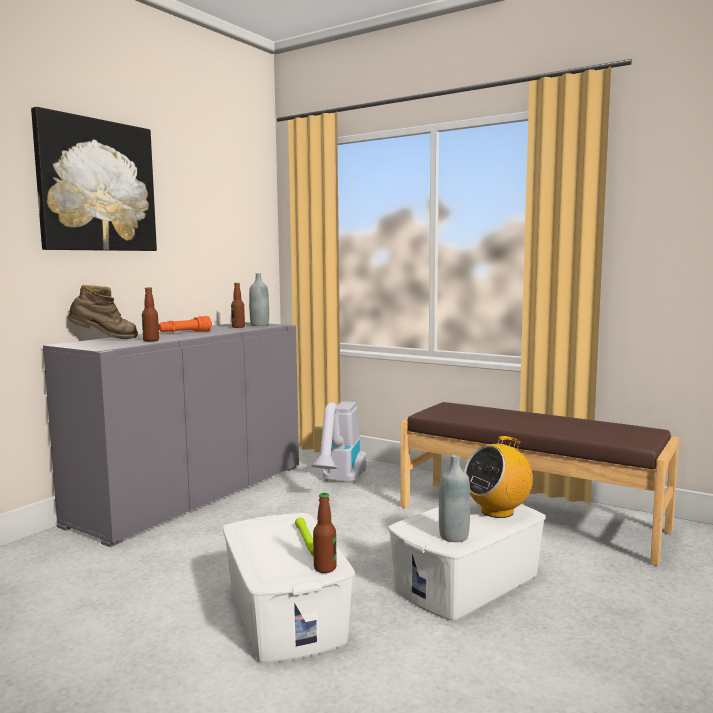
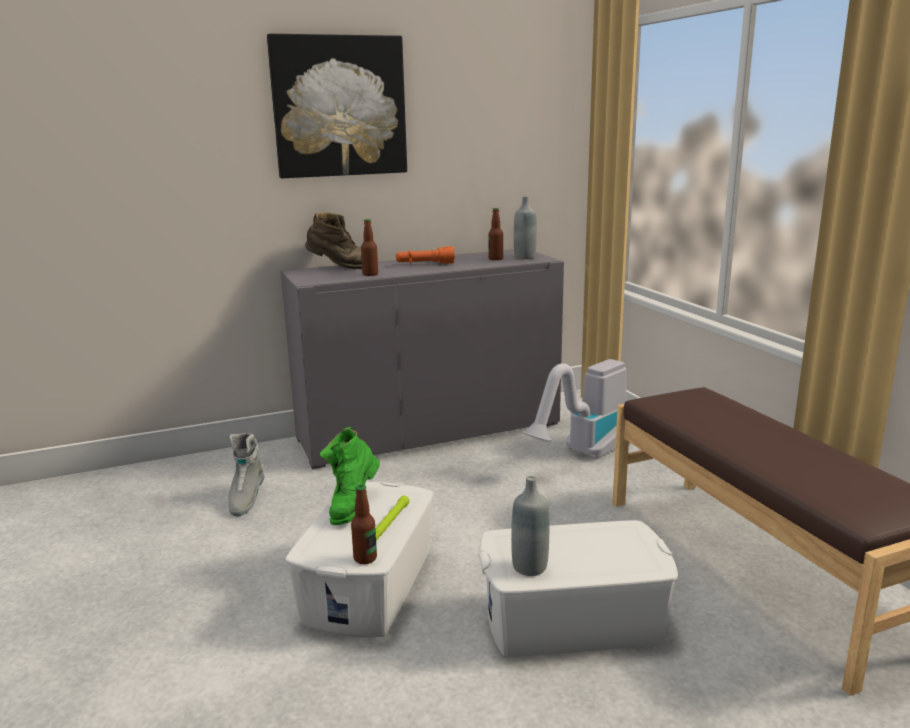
camera: 35 degrees right, 10 degrees up
(67, 589) = (246, 500): none -> grey boot
(256, 539) = (353, 506): none -> green boot
(497, 511) = (624, 552): radio -> none

